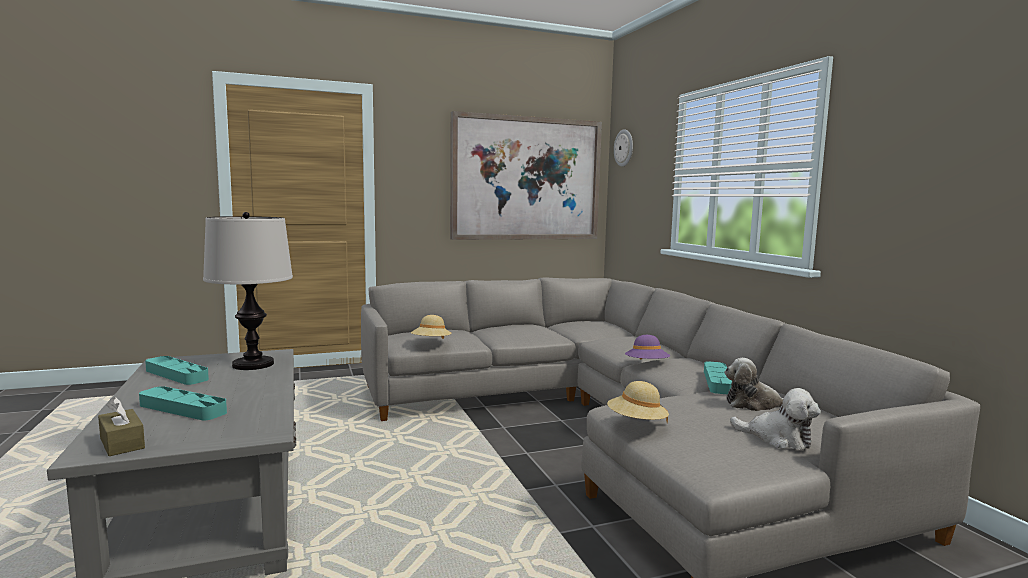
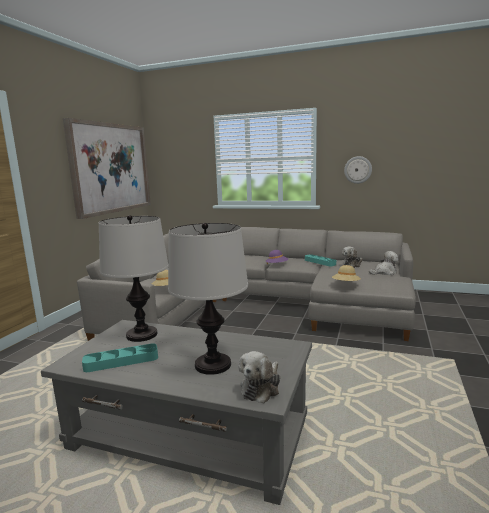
camera: 50 degrees left, 5 degrees up
(122, 443) = (261, 387): brown tissue box -> plush toy
(182, 408) = (213, 365): turquoise tray -> table lamp
(624, 148) = (163, 145): wall clock -> wall clock (358, 170)

